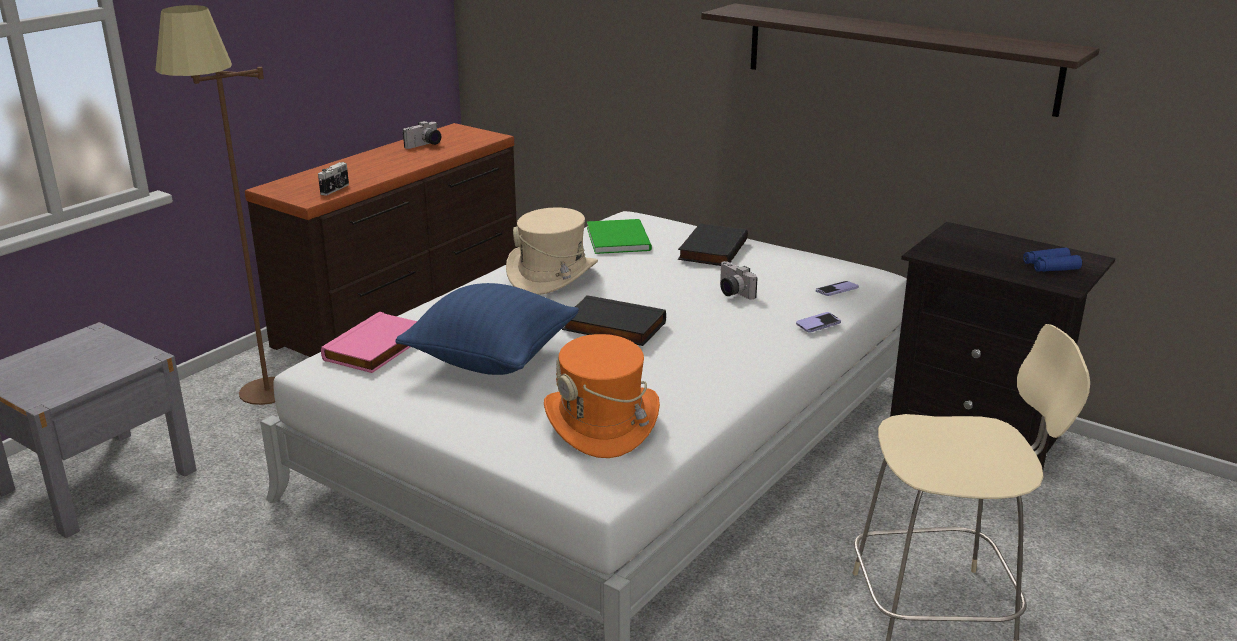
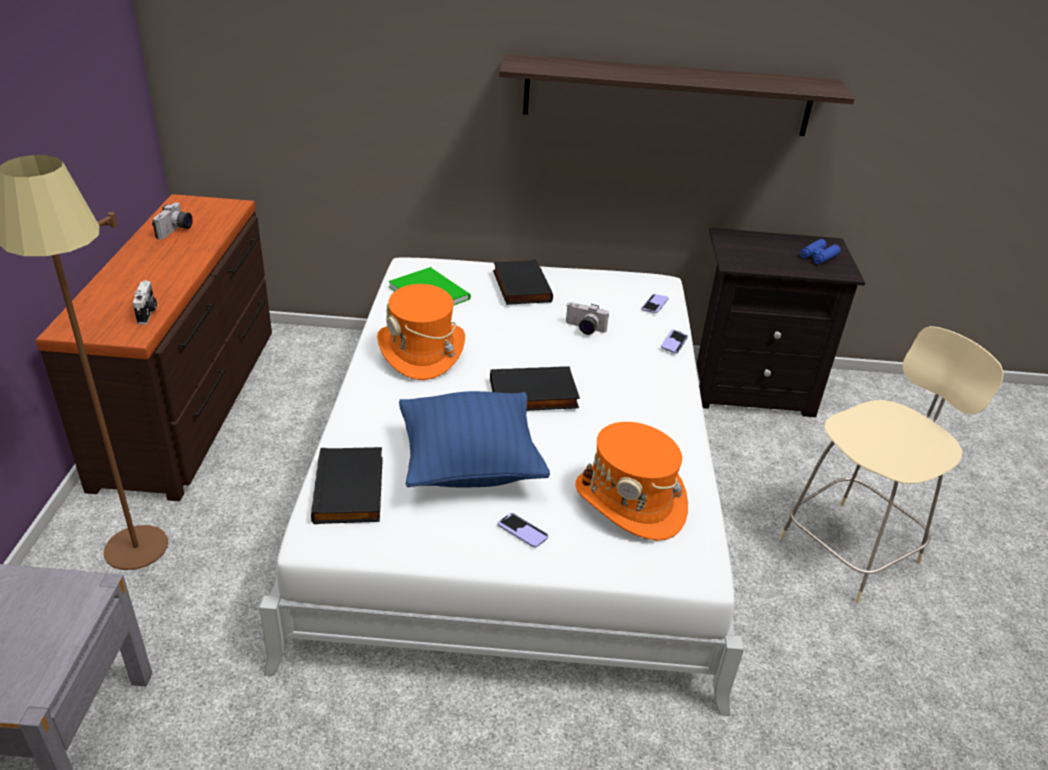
camera: 35 degrees left, 10 degrees up
(377, 348) = (351, 490): pink book -> black book
(477, 413) = (522, 531): none -> phone
(552, 276) = (422, 352): beige hat -> orange hat

